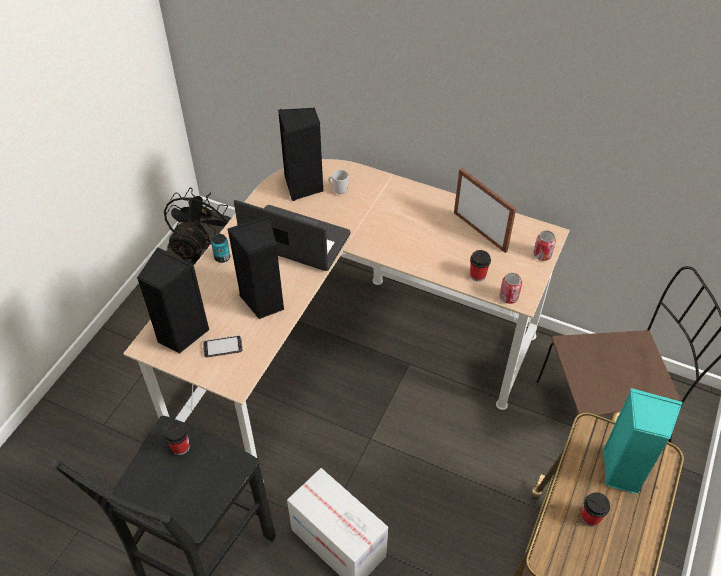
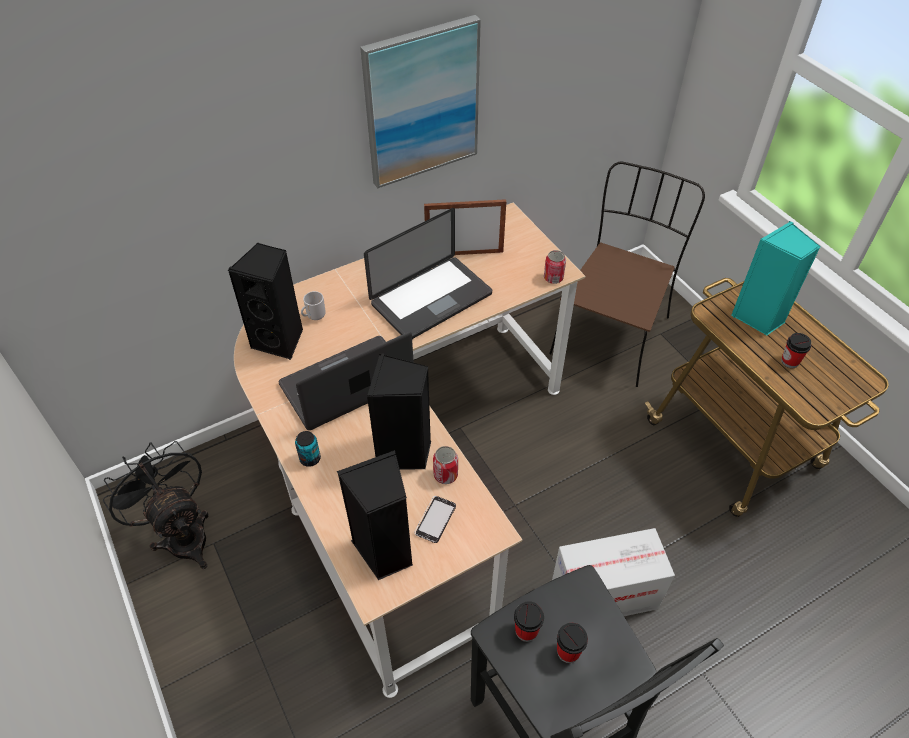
camera: 55 degrees left, 0 degrees up
(414, 239) = (431, 299): none -> laptop
(477, 275) = (512, 282): cup -> cup (568, 651)
(500, 89) = (421, 103): none -> picture
(542, 255) = (525, 232): can -> can (445, 475)

